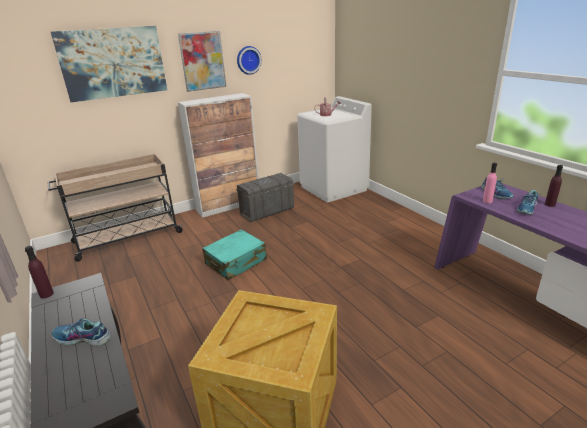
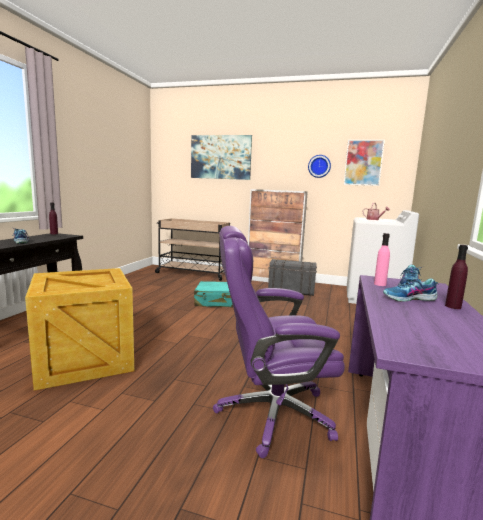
camera: 45 degrees right, 15 degrees down
(202, 61) = (280, 163): picture -> picture (363, 163)
(461, 332) = (271, 413): none -> purple office chair

